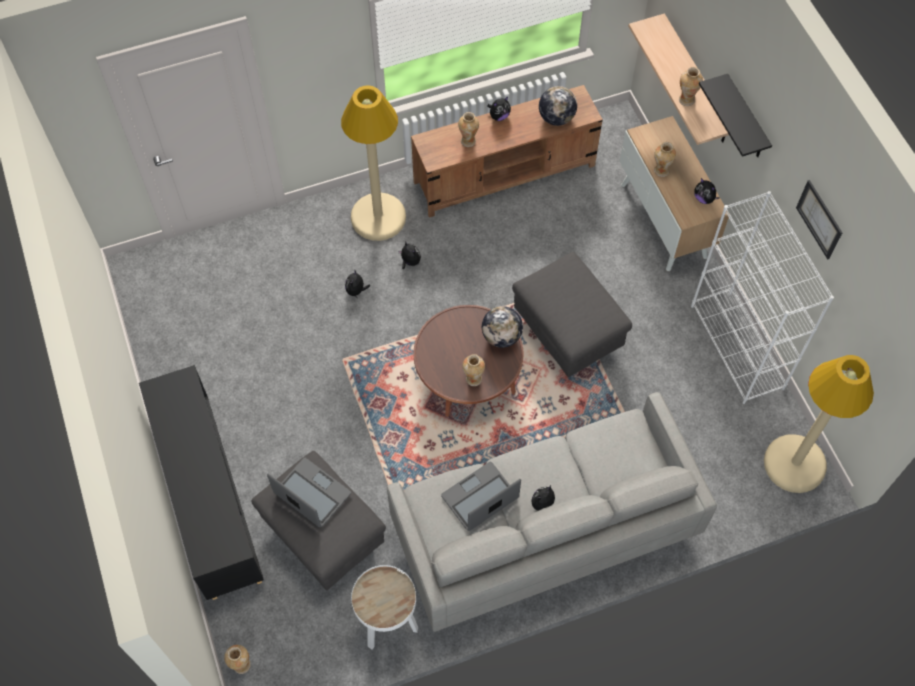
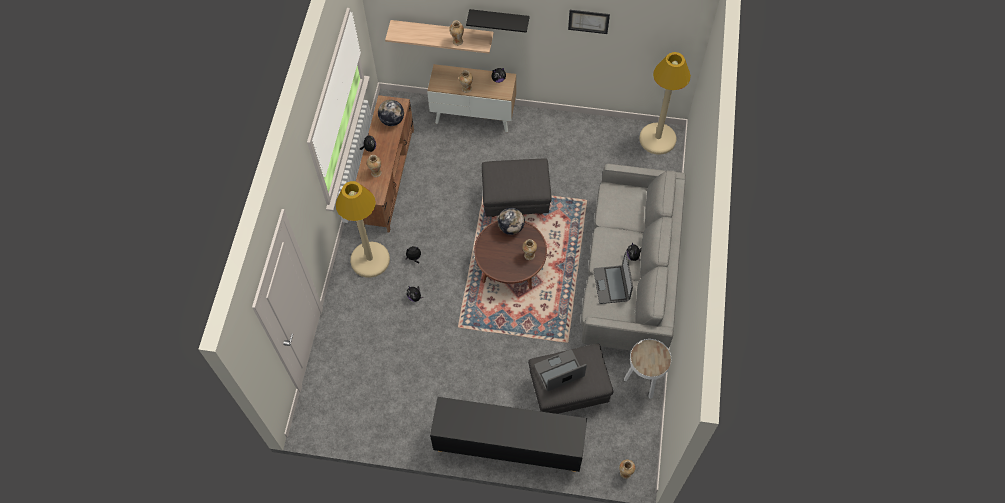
camera: 60 degrees left, 0 degrees up
(737, 347) = (575, 126): white bookcase -> none

